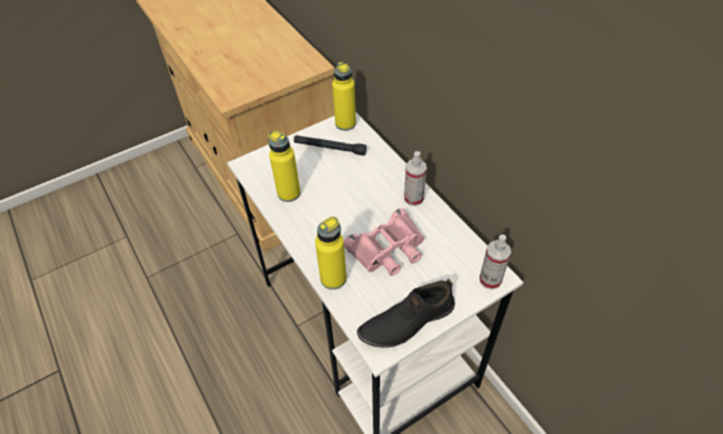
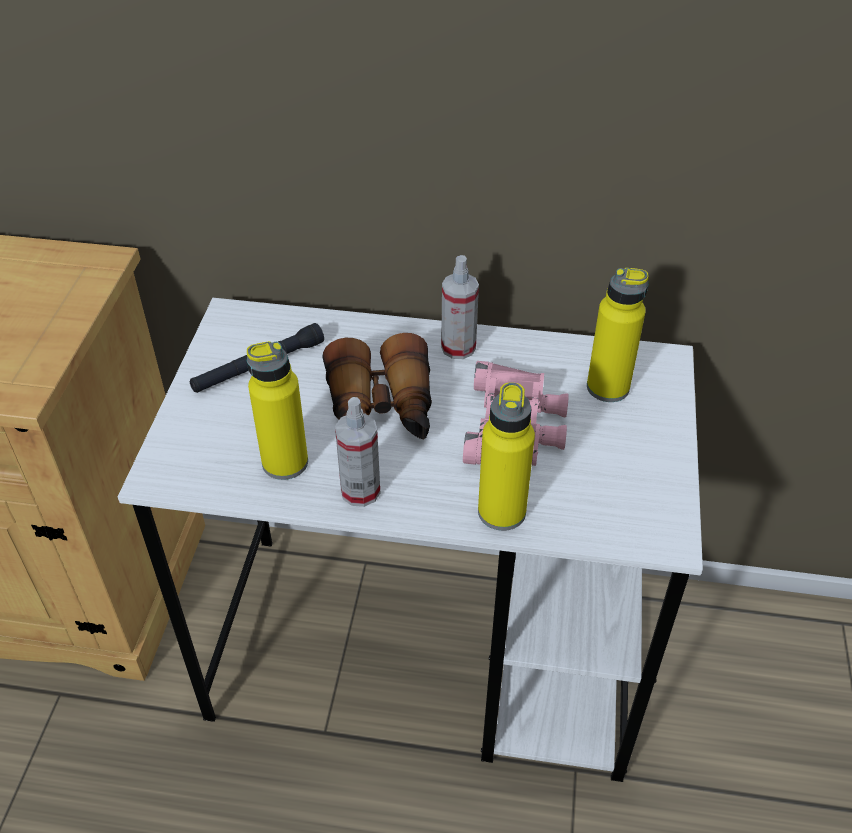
camera: 50 degrees left, 5 degrees down
(345, 123) = (234, 322): yellow bottle -> yellow bottle (608, 387)
(348, 200) = (381, 410): none -> binoculars
(406, 320) = (648, 483): black shoe -> none
(490, 280) = (662, 369): spray bottle -> spray bottle (360, 491)

